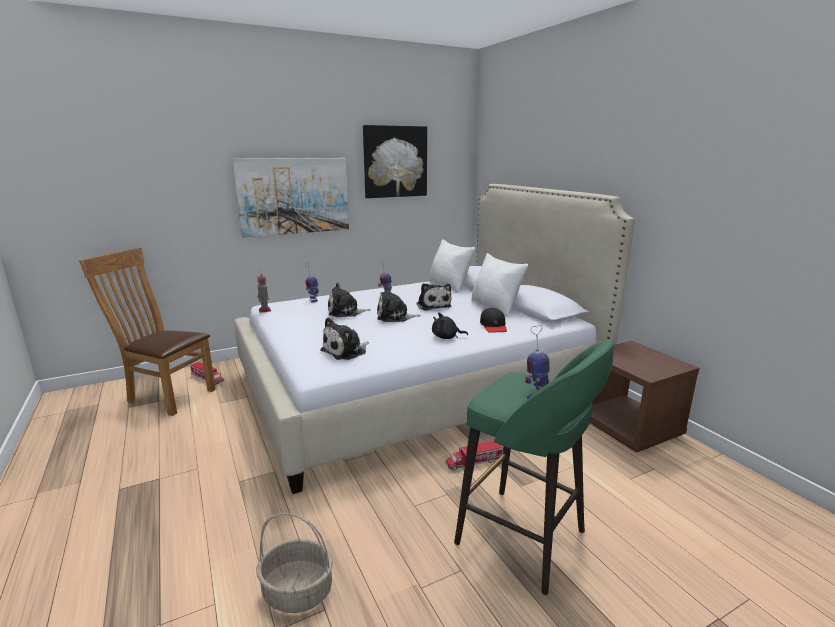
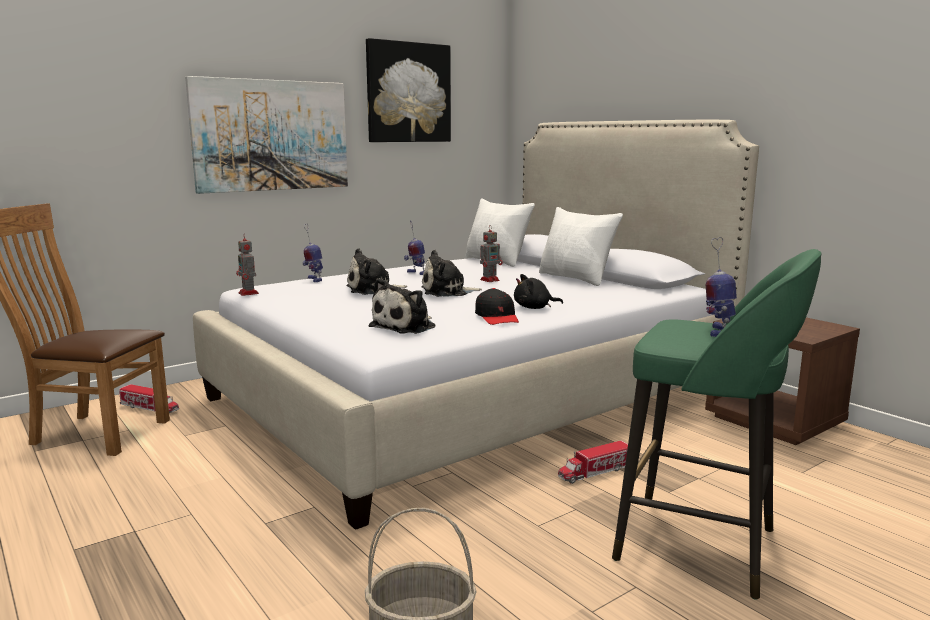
camera: 10 degrees left, 5 degrees down
(433, 305) = (490, 280): plush toy -> toy robot
(493, 326) = (588, 295): black cap -> black cap (497, 317)

